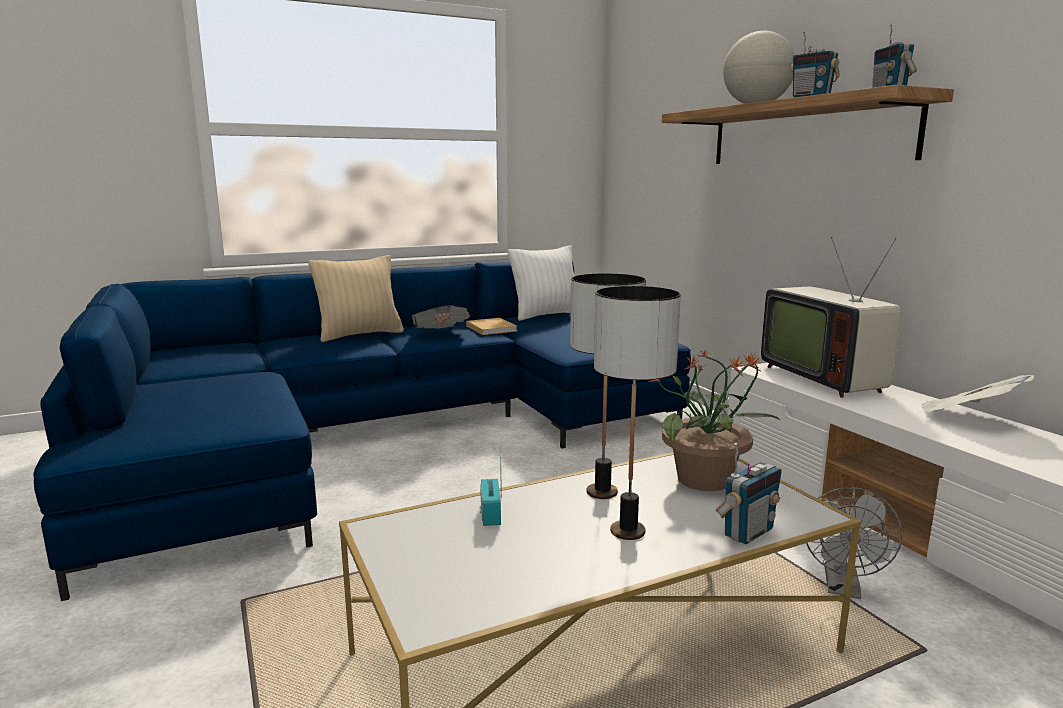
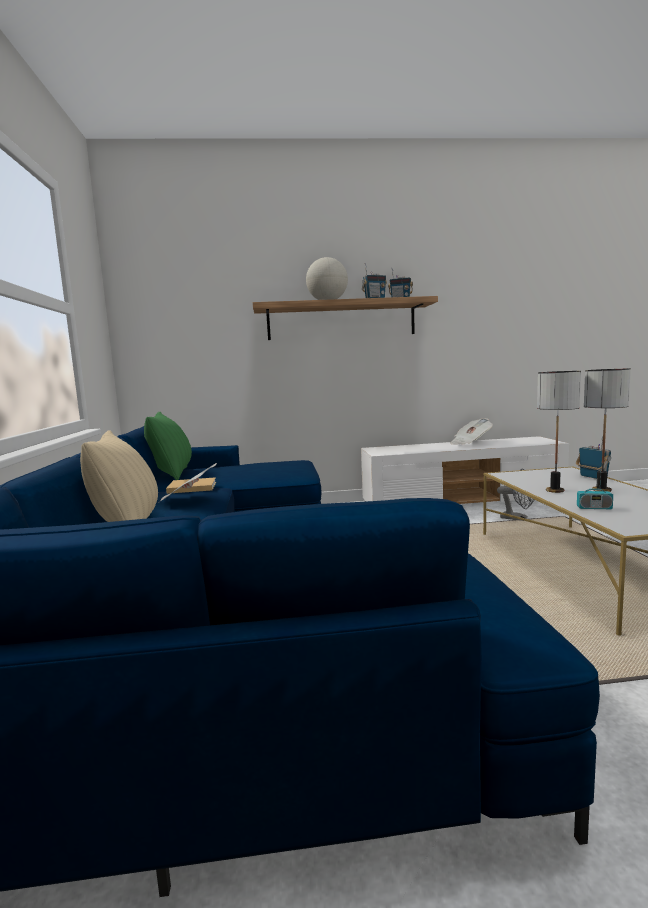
camera: 70 degrees left, 5 degrees down
(546, 315) = (172, 474): white pillow -> green pillow
(706, 480) = (534, 477): potted plant -> none
(824, 378) = (402, 448): television -> none

